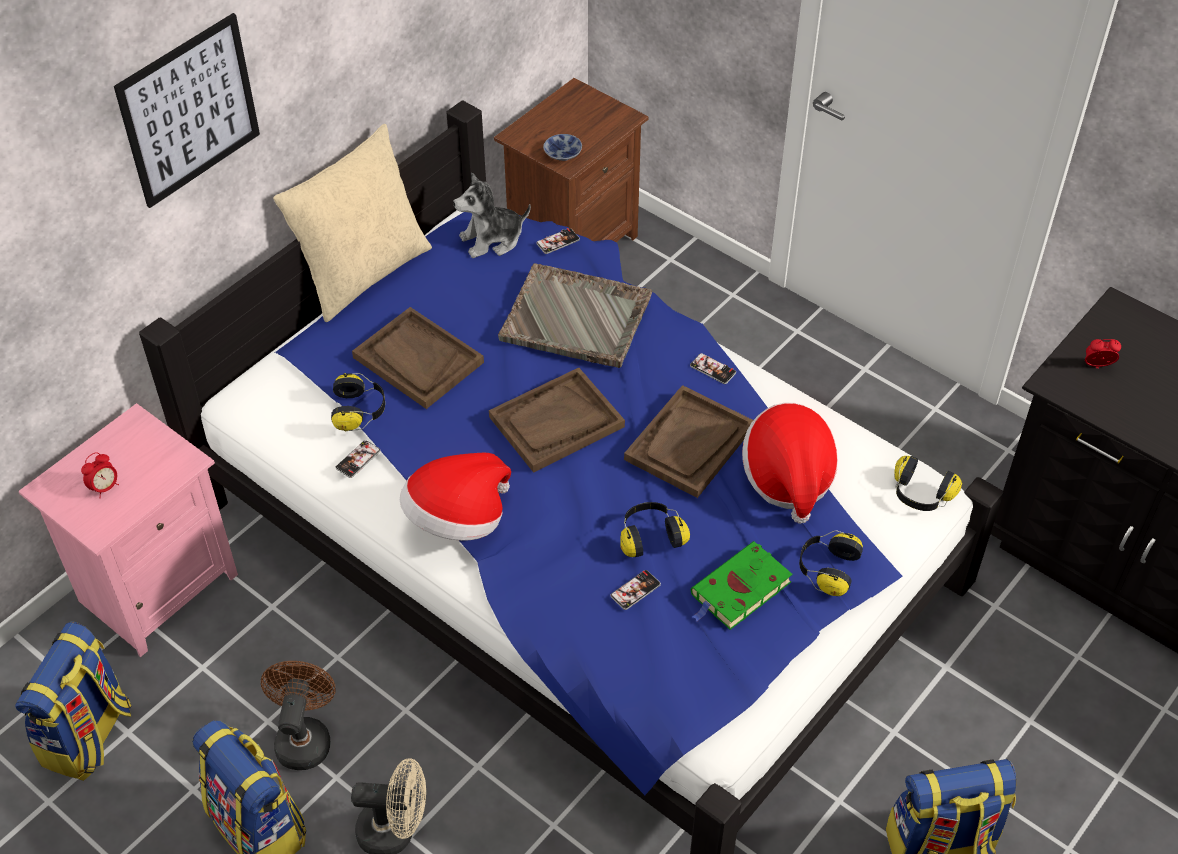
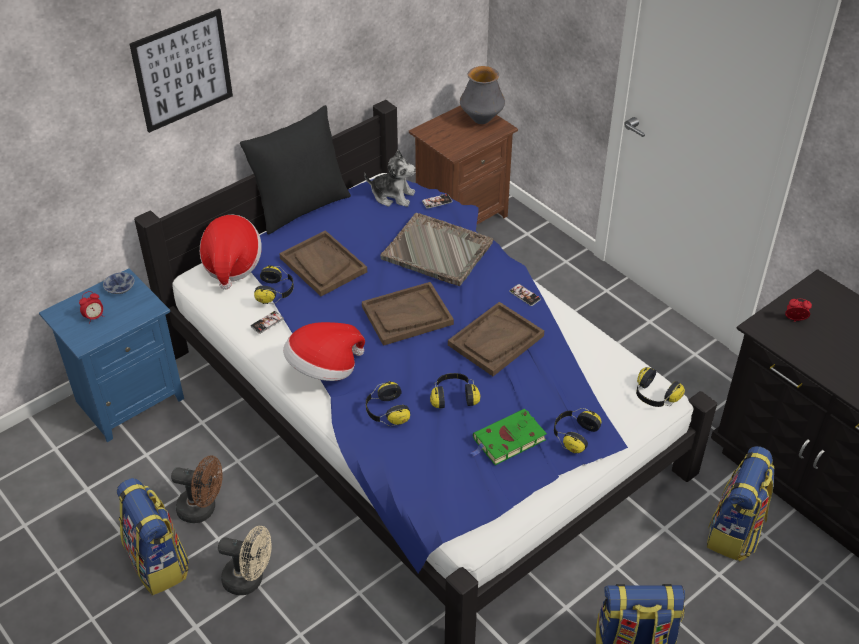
camera: 10 degrees right, 5 degrees down
(88, 737) = (60, 488): backpack -> backpack (735, 532)
(156, 587) = (128, 399): pink nightstand -> blue nightstand
(304, 737) = (203, 509): brown fan -> brown fan turned 90 degrees clockwise
(363, 273) = (300, 206): beige pillow -> black pillow
(492, 240) = (392, 196): plush toy -> plush toy turned 150 degrees counterclockwise
(561, 572) = (386, 412): none -> headphones
(564, 153) = (453, 145): bowl -> bowl (121, 287)
(593, 108) = (481, 120): none -> vase
(635, 590) = (435, 430): phone -> none
(788, 477) = (560, 371): hat -> hat (231, 264)

